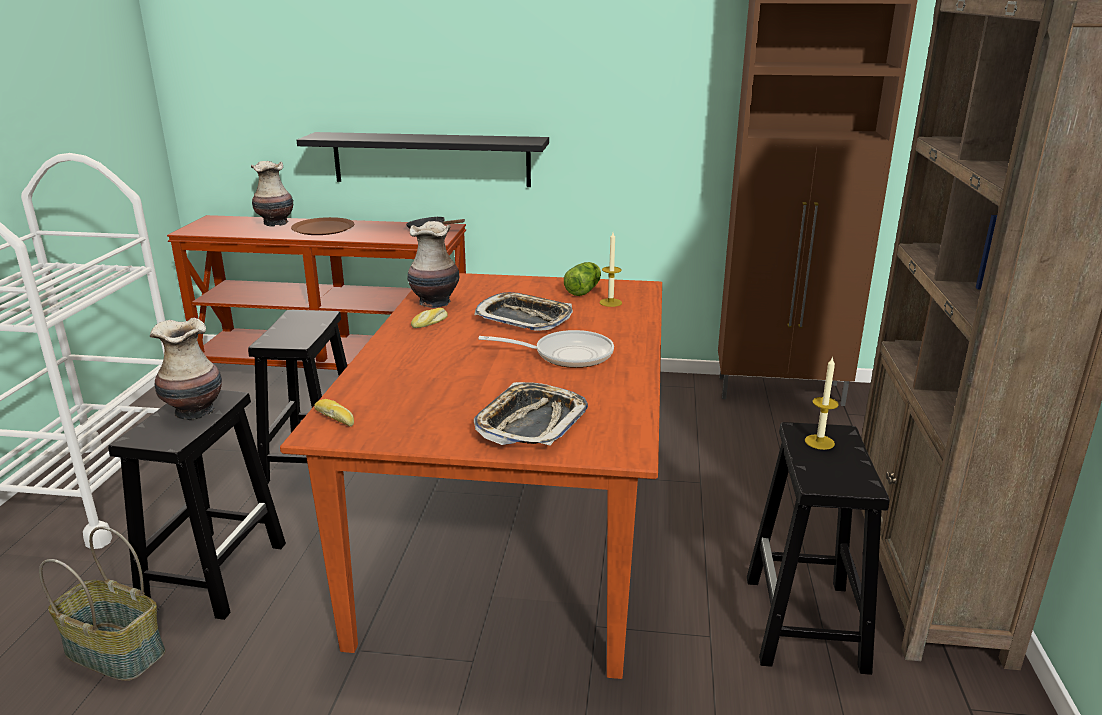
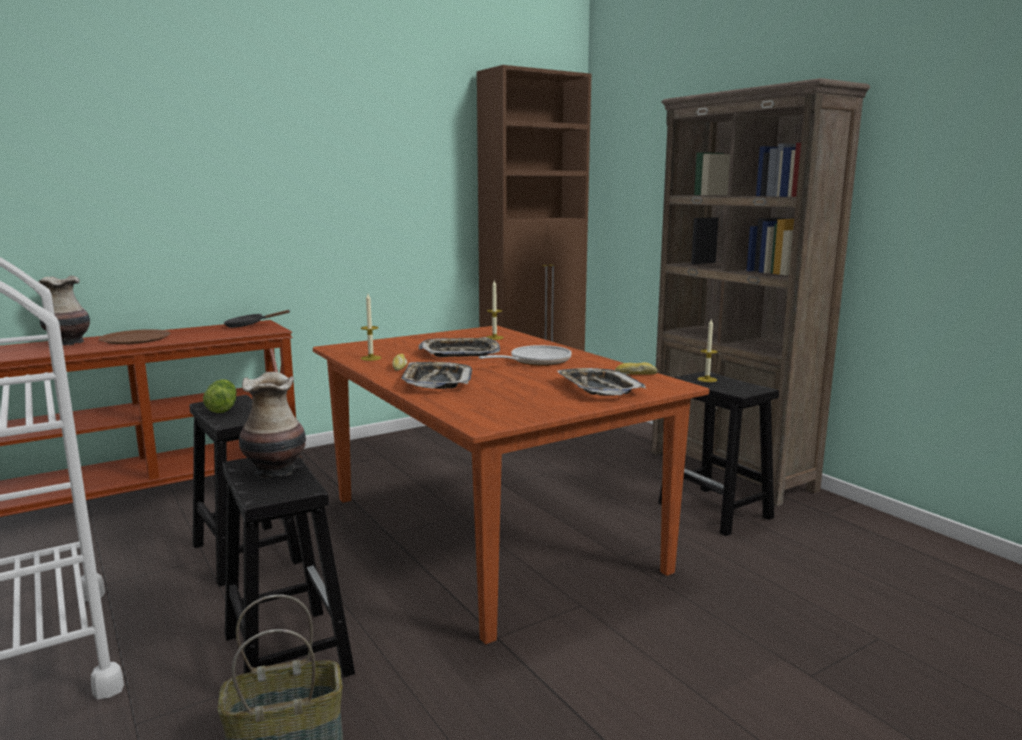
camera: 40 degrees left, 10 degrees down
(336, 418) = (474, 416): bread -> bread (635, 374)
(413, 356) = (437, 381): none -> tray
(431, 159) = (233, 262): black shelf -> none
(434, 302) = (371, 358): vase -> candle
(584, 290) = (461, 335): lettuce -> lettuce (223, 407)

